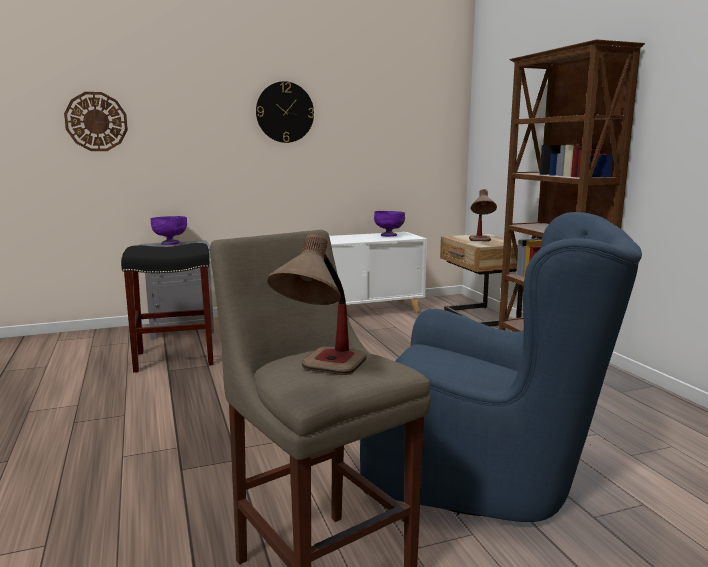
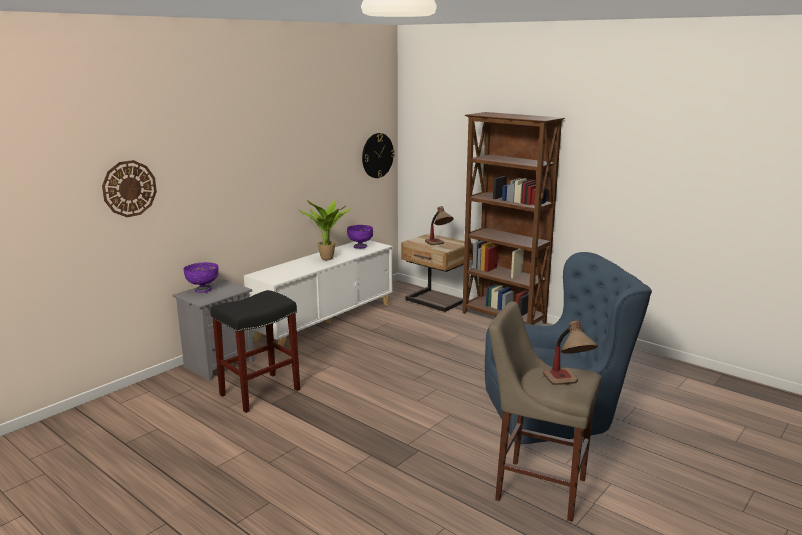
camera: 30 degrees left, 5 degrees up
(285, 112) = (275, 154): wall clock -> wall clock (377, 155)
(335, 240) = (328, 259): none -> potted plant

